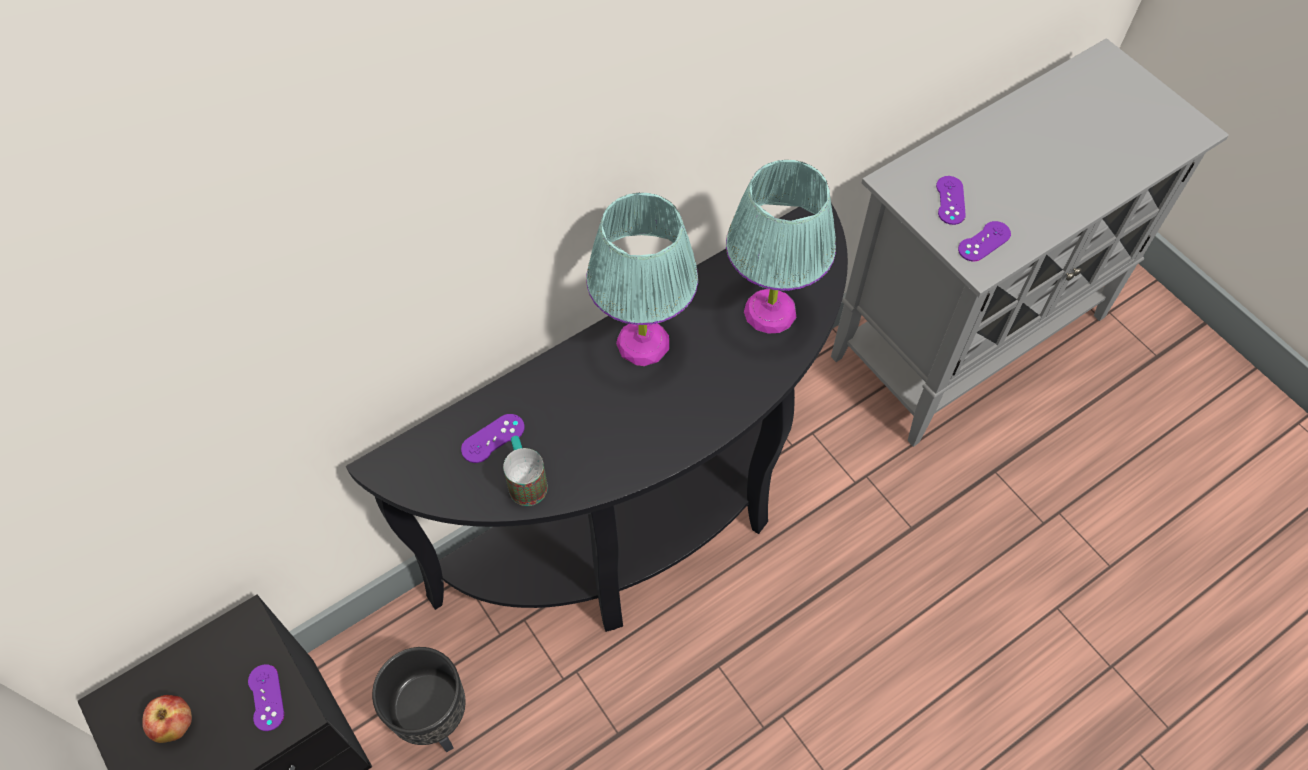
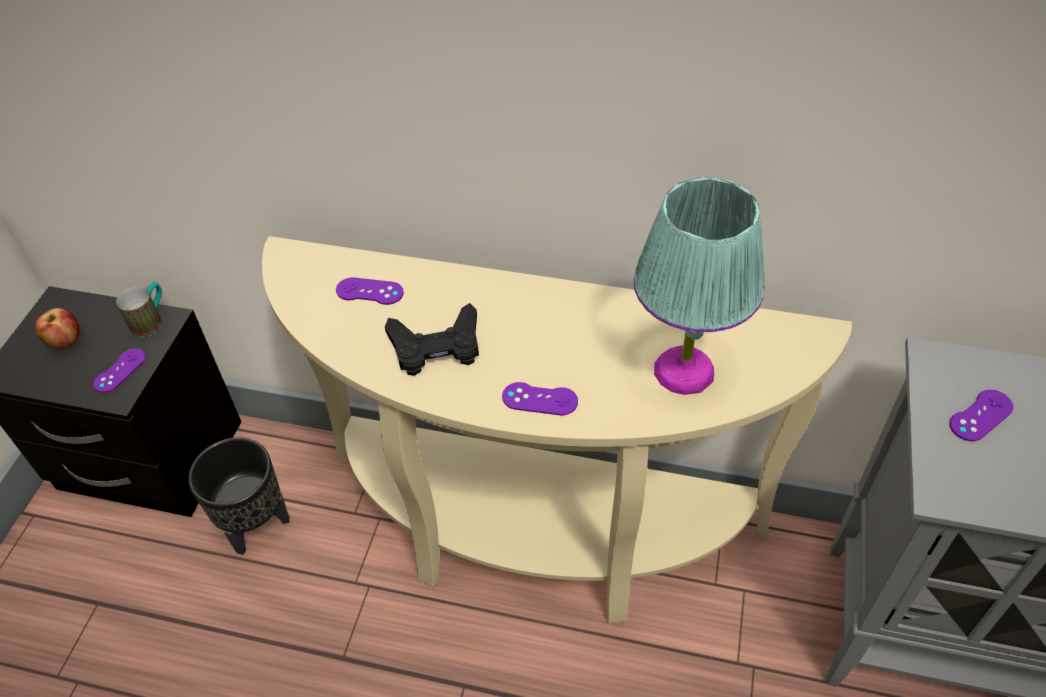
camera: 50 degrees right, 10 degrees down
(525, 480) = (352, 334): mug -> mug (152, 321)
(597, 435) = (436, 347): none -> black game controller
(642, 342) = (553, 313): turquoise table lamp -> none
(647, 525) = (534, 536): black console table -> beige console table
(984, 241) = (975, 474): purple game controller -> purple game controller (540, 399)

